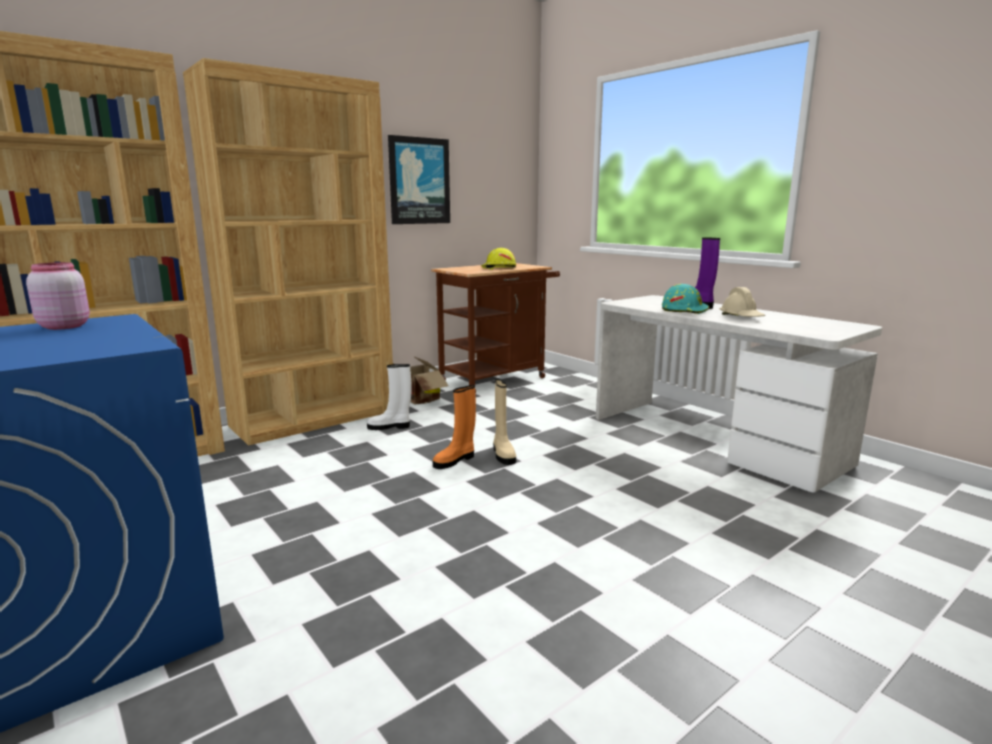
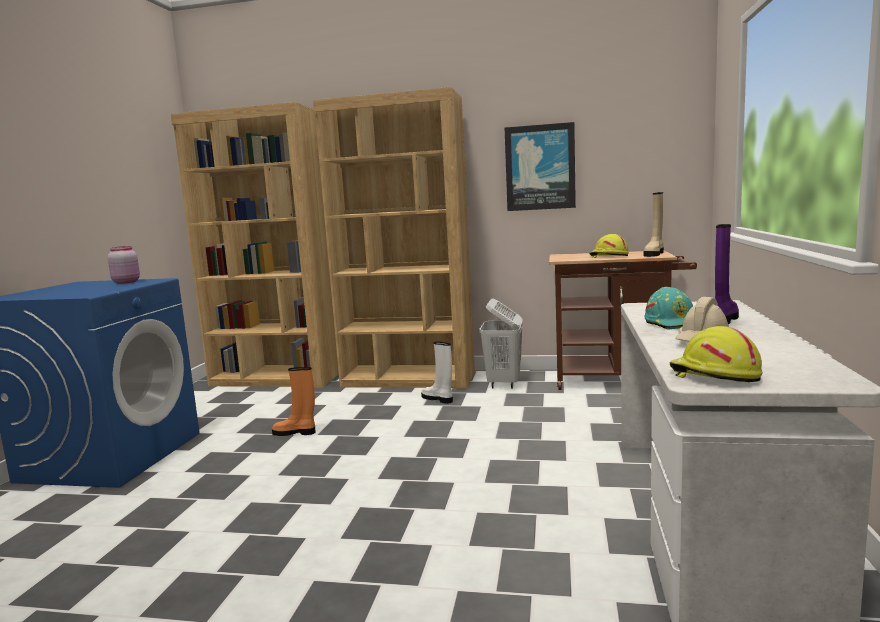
camera: 50 degrees right, 5 degrees down
(417, 400) = (504, 383): cardboard box -> white laundry basket
(455, 460) = (419, 439): orange boot -> orange boot (295, 432)
(503, 454) = (461, 447): beige boot -> beige boot (654, 254)
(818, 331) = (714, 375): none -> yellow hard hat

